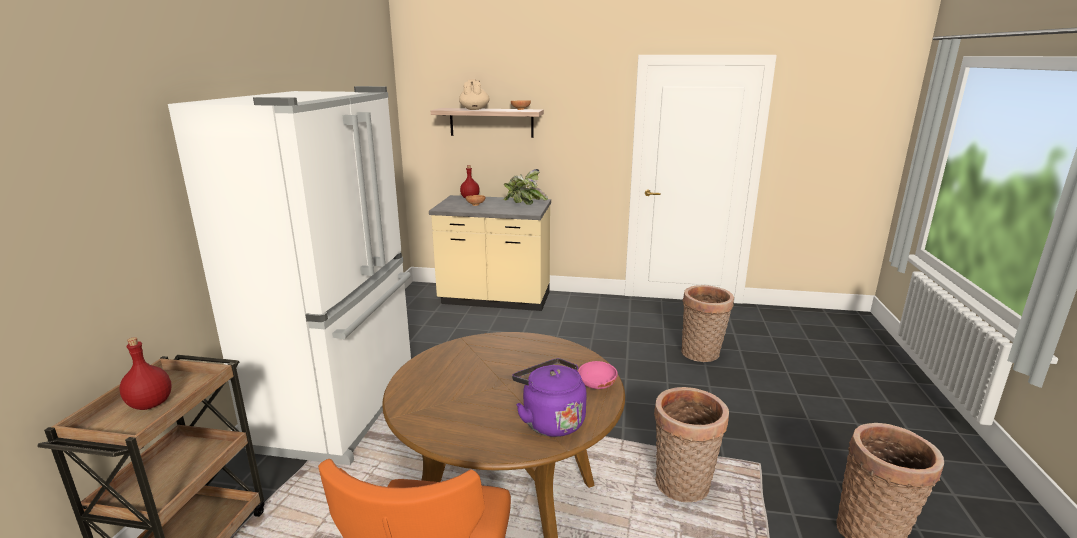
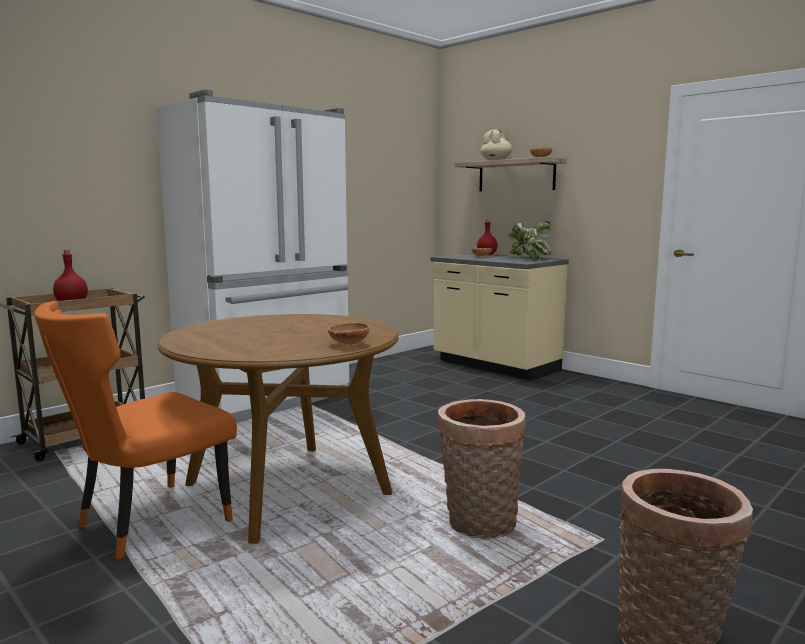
camera: 35 degrees right, 10 degrees down
(550, 421) = (267, 349): purple kettle -> none
(596, 386) = (348, 344): pink bowl -> brown bowl
(702, 354) = (675, 446): basket -> none

